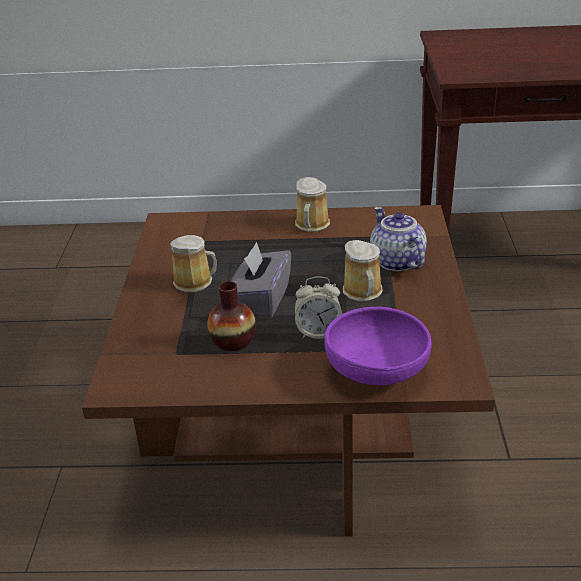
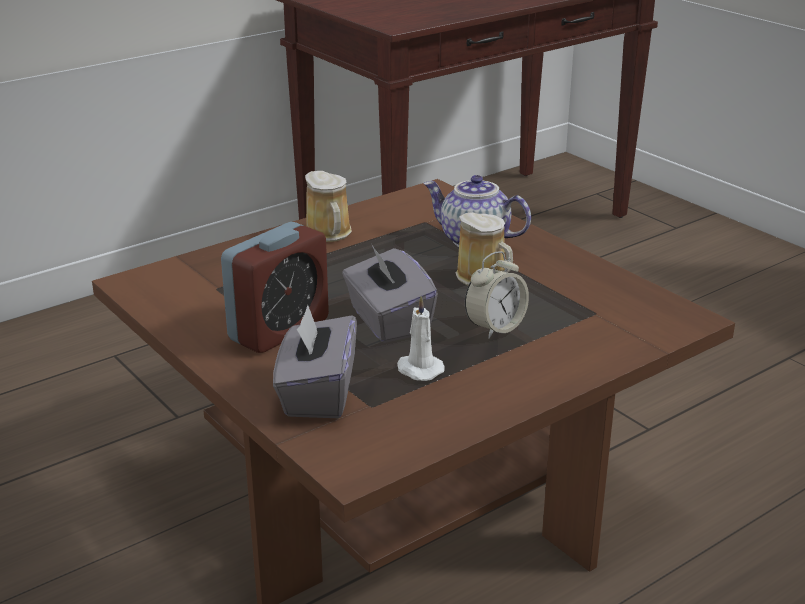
camera: 40 degrees left, 5 degrees down
(159, 332) = (317, 394): none -> grey tissue box
(196, 282) = (279, 330): mug -> alarm clock
(233, 341) = (418, 369): vase -> white candle
(376, 370) = (602, 338): purple bowl -> none

